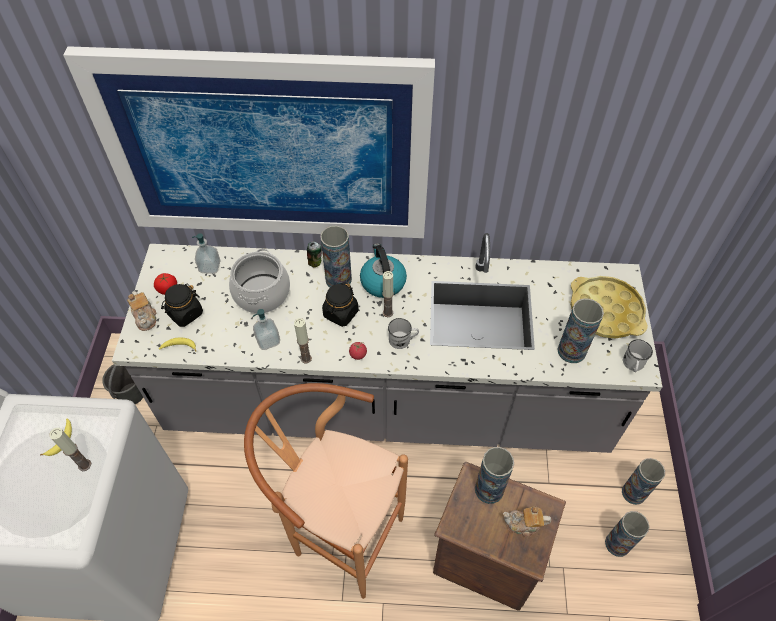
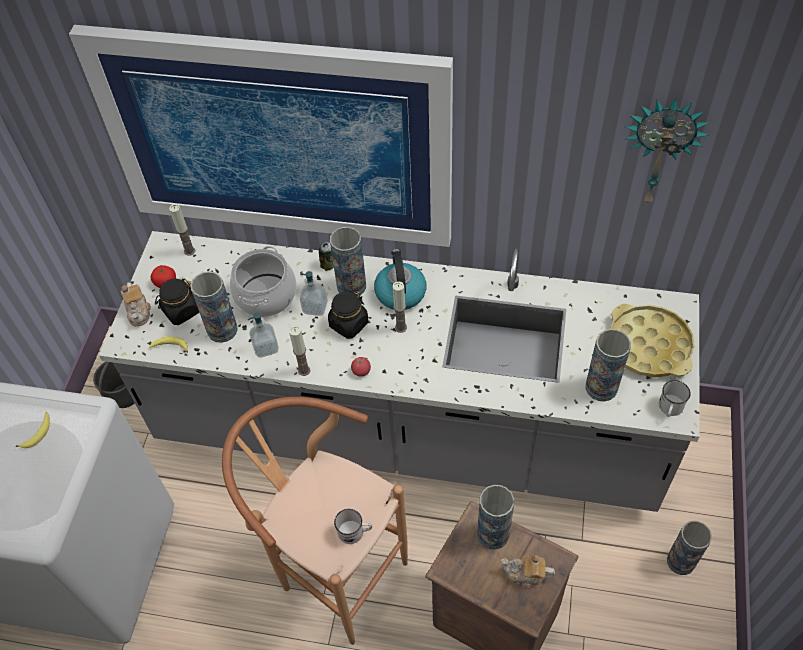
camera: 10 degrees right, 0 degrees up
(84, 465) = (59, 461): candle -> candle (189, 251)
(210, 267) = (213, 261): soap dispenser -> soap dispenser (315, 307)
(403, 340) = (413, 359): white mug -> white mug (355, 532)
(617, 136) = (660, 150): none -> wall clock
(617, 544) = (652, 617): vase -> vase (222, 330)

